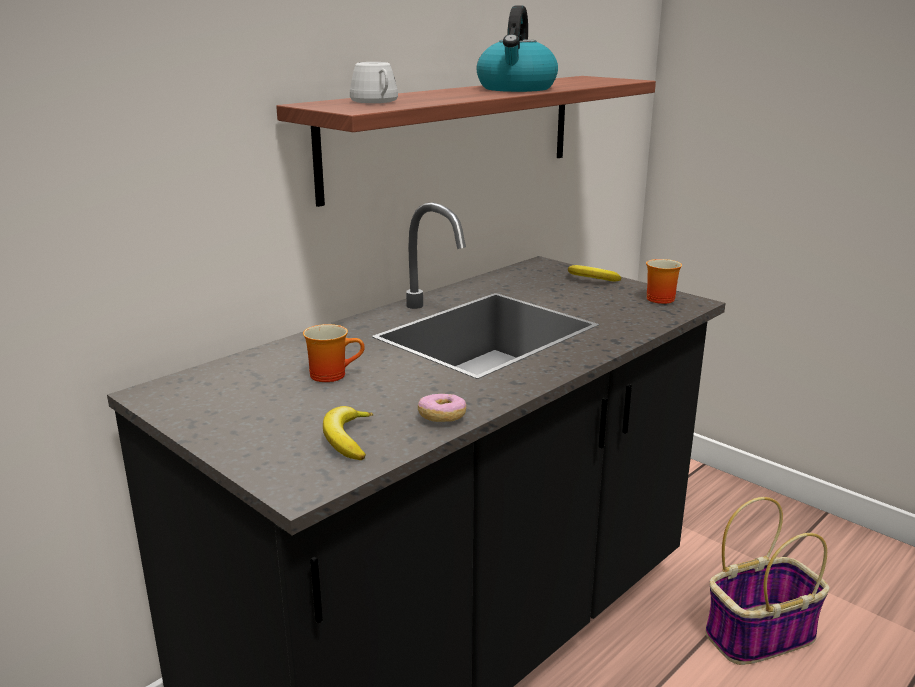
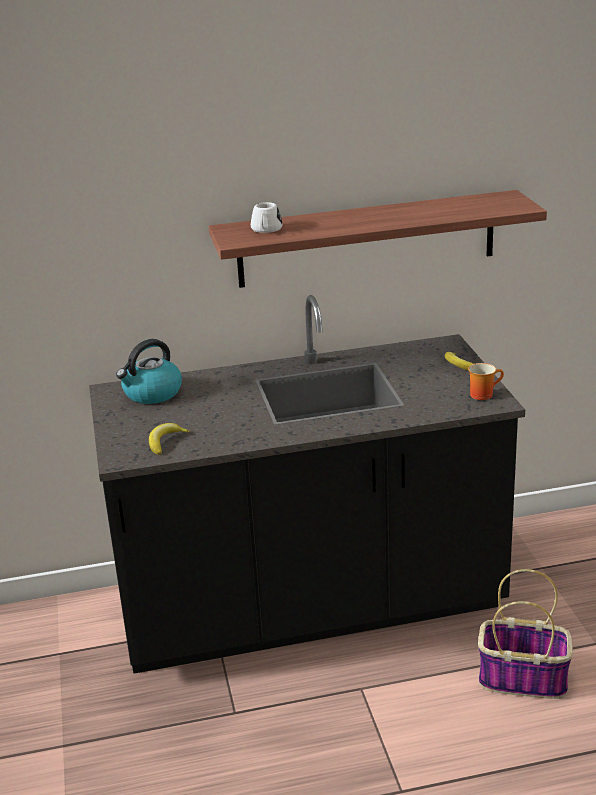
camera: 35 degrees right, 5 degrees up
(332, 374) = (203, 401): mug -> none
(442, 417) = (224, 443): donut -> none
(516, 89) = (398, 217): kettle -> kettle (152, 393)

